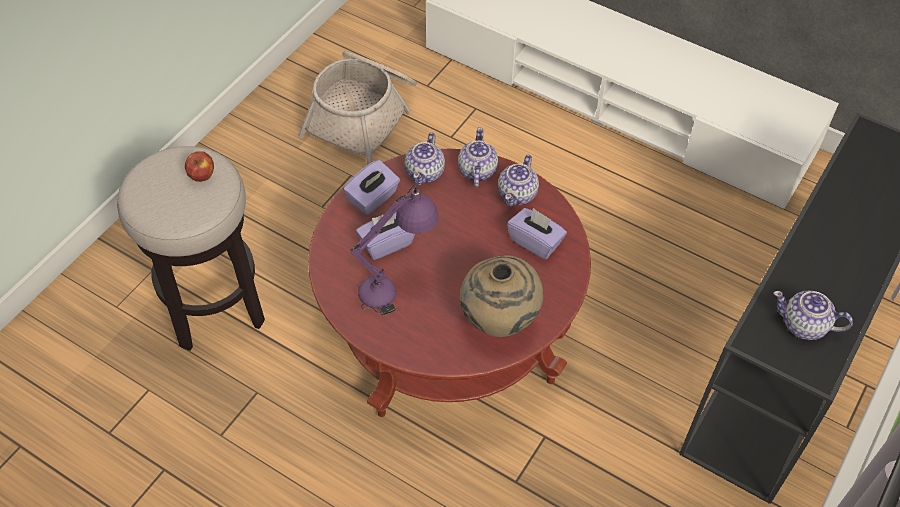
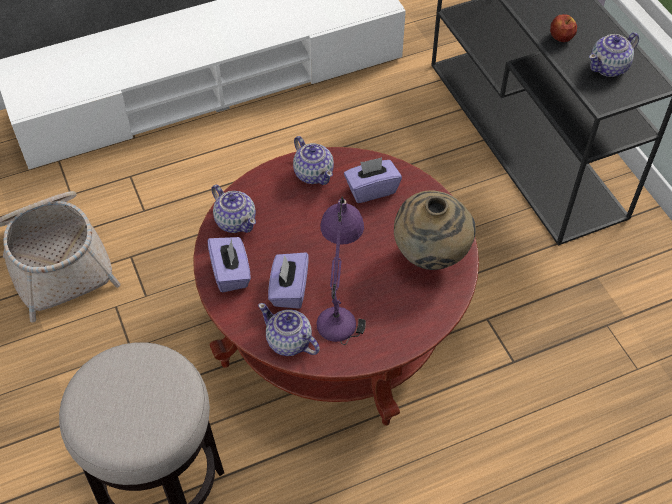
camera: 55 degrees left, 0 degrees up
(202, 175) = (136, 371): apple -> apple (561, 37)
(476, 171) = (266, 186): teapot -> teapot (289, 342)

